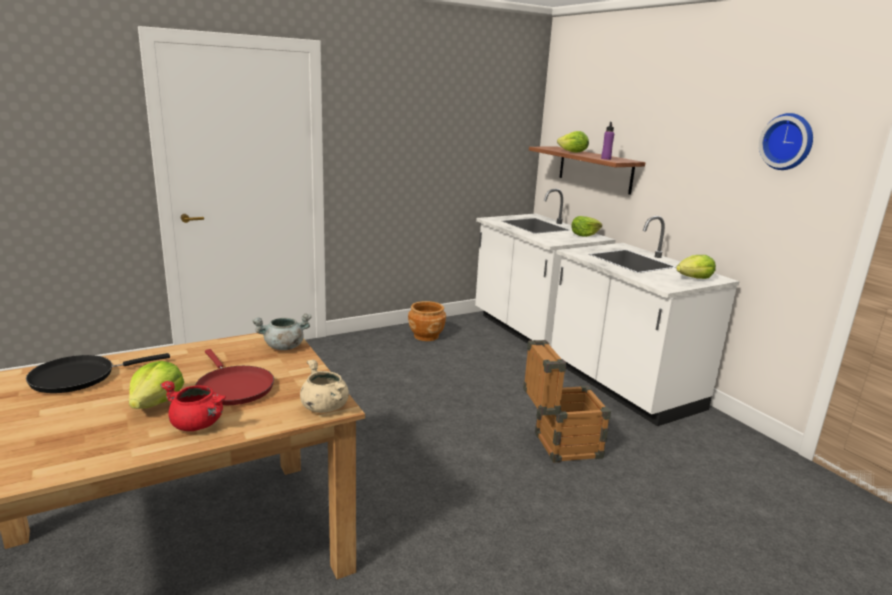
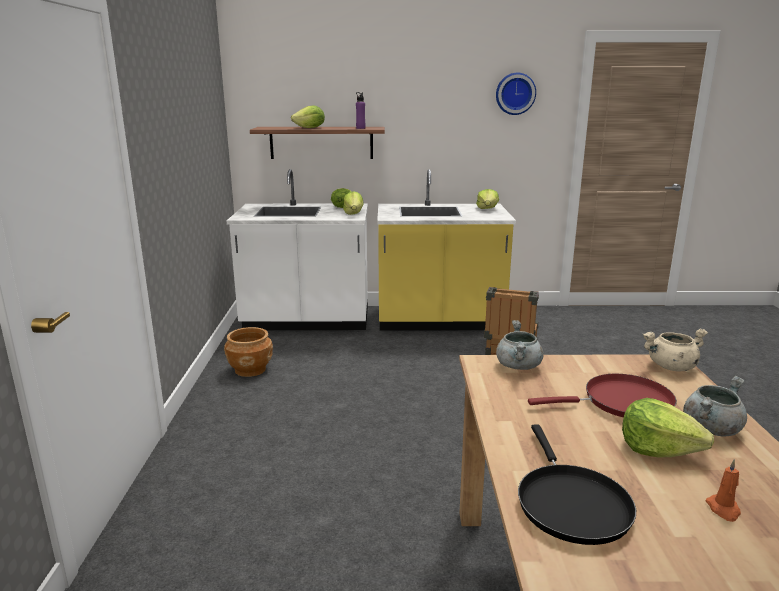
camera: 60 degrees left, 0 degrees up
(69, 426) = (723, 509): none -> orange candle
(198, 424) = (711, 428): red cooking pot -> grey cooking pot
(564, 241) = (353, 214): none -> lettuce
(622, 387) = (439, 321): white counter -> yellow counter

